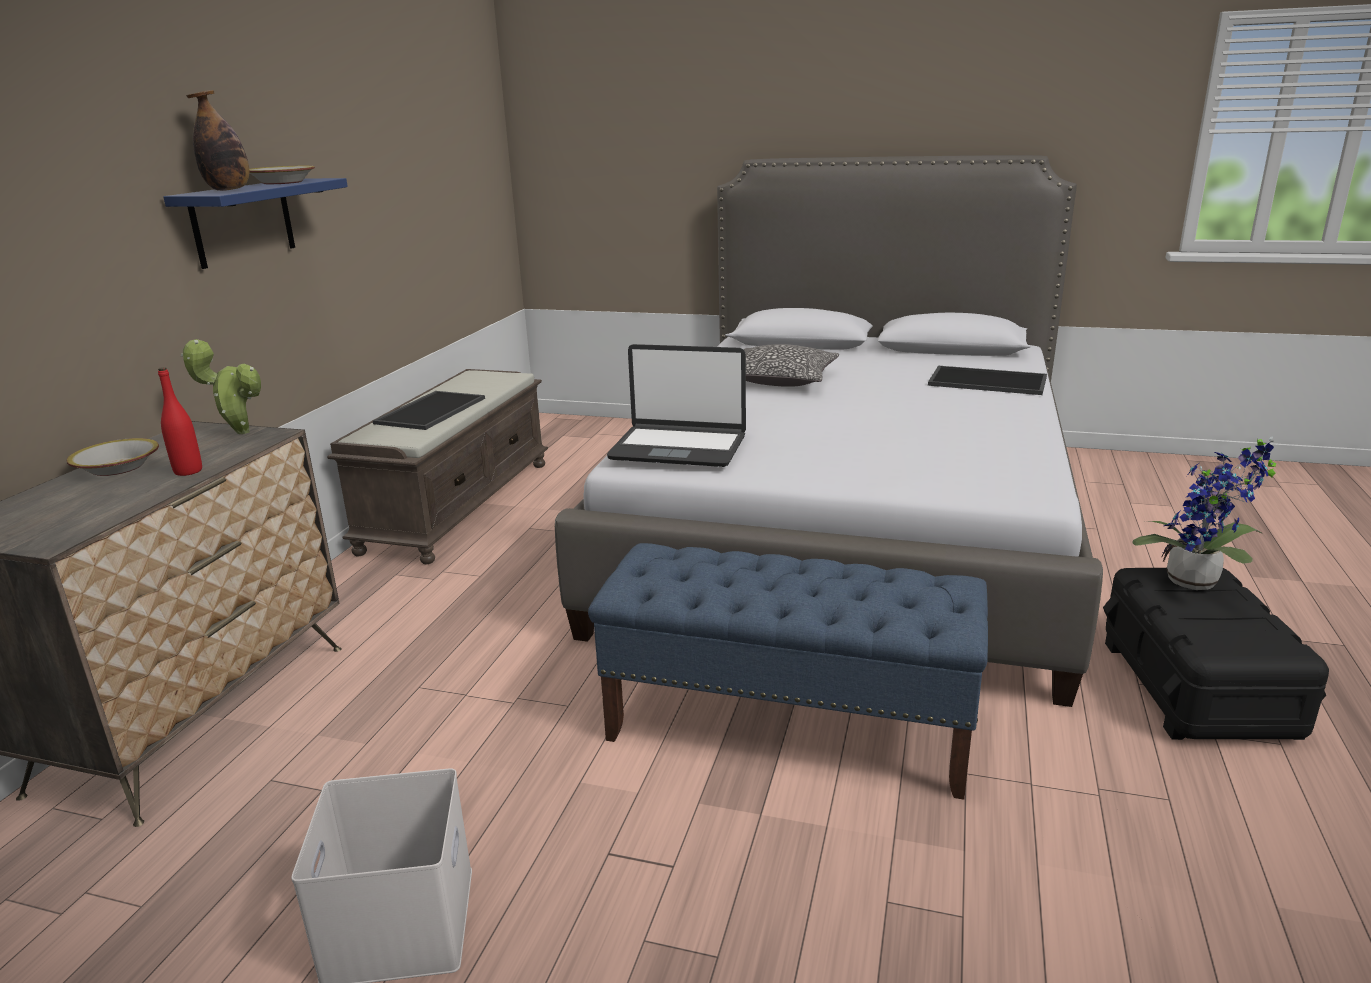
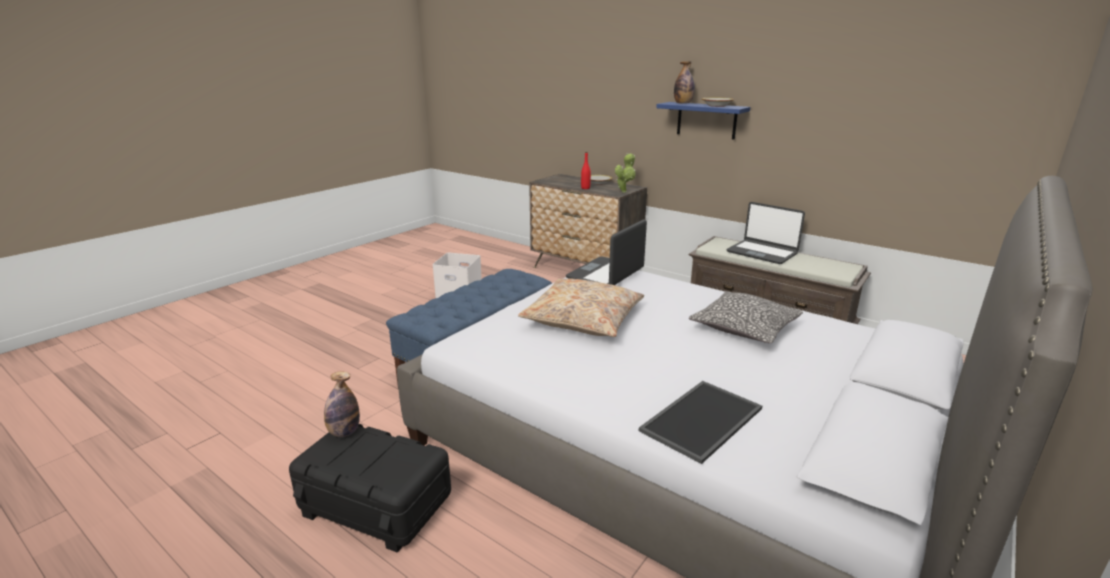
camera: 110 degrees right, 0 degrees up
(430, 410) = (762, 253): tray -> laptop
(855, 442) = (583, 319): none -> beige pillow
(1197, 584) = (394, 466): potted plant -> none
(1219, 645) = (344, 432): none -> bottle

